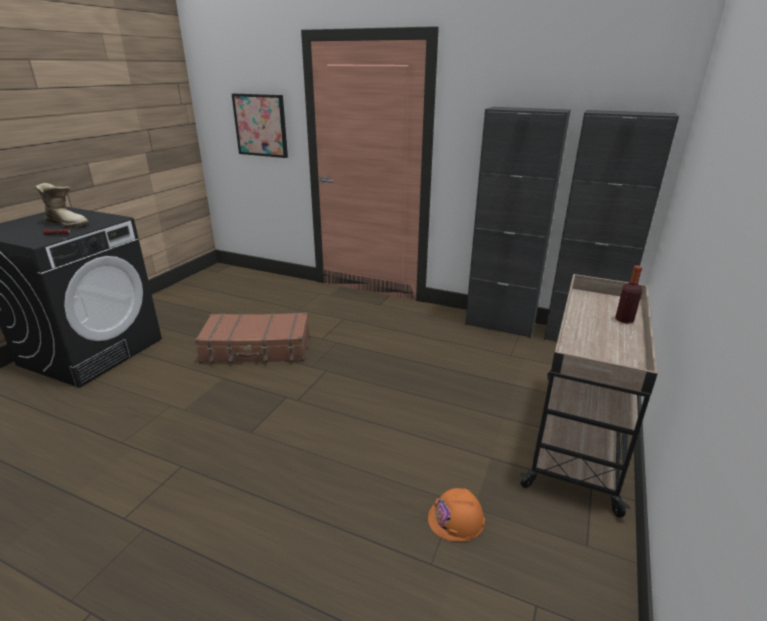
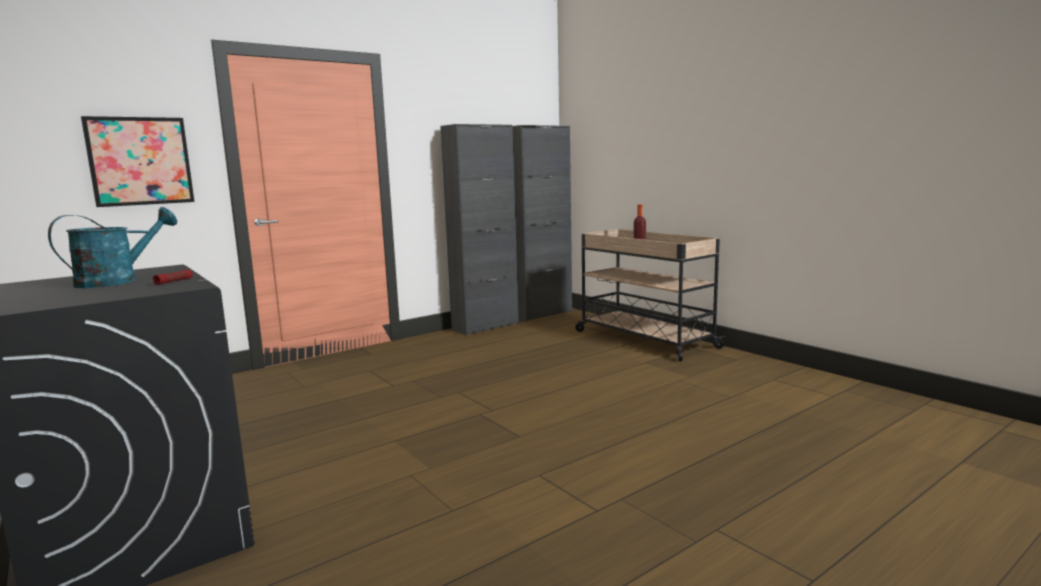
camera: 60 degrees left, 15 degrees down
(68, 223) = (118, 281): boot -> turquoise watering can
(257, 349) = (359, 417): brown suitcase -> none
(456, 519) = (696, 383): orange hard hat -> none

